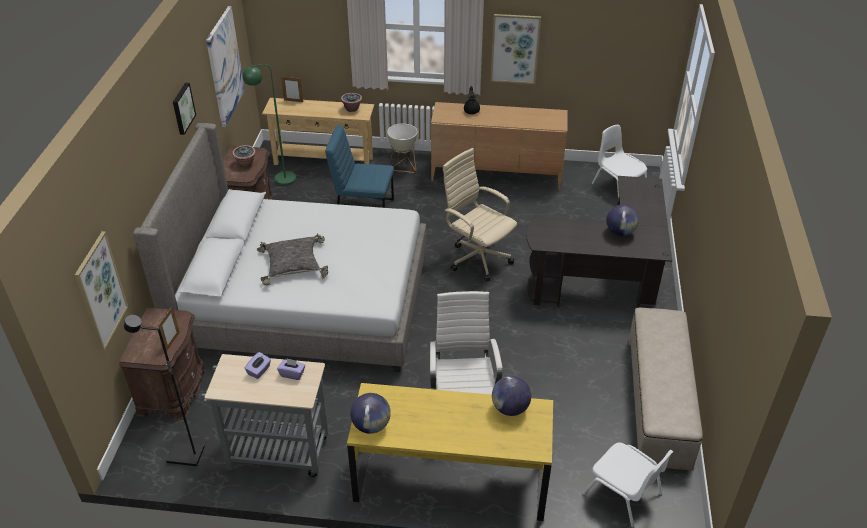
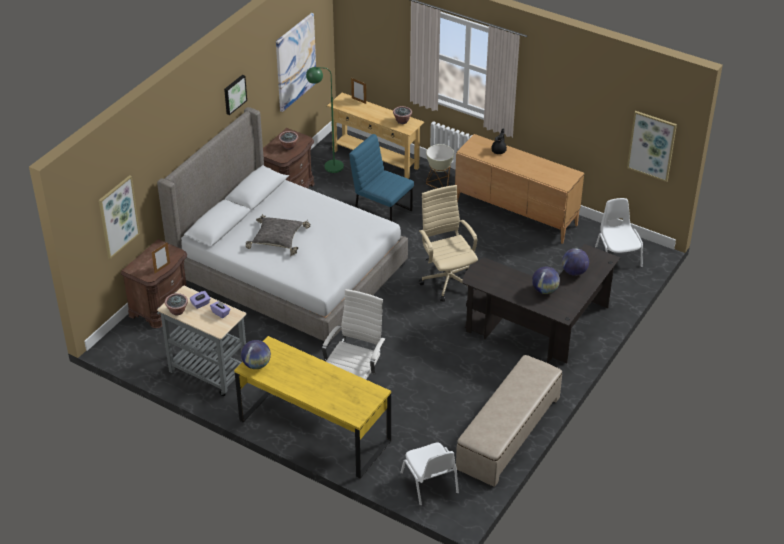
camera: 25 degrees right, 0 degrees up
(185, 456) = (146, 353): black floor lamp -> none
(234, 390) = (177, 311): none -> potted plant
(510, 408) = (357, 386): globe -> globe (574, 272)
(515, 49) = (546, 106): picture -> picture (652, 145)

